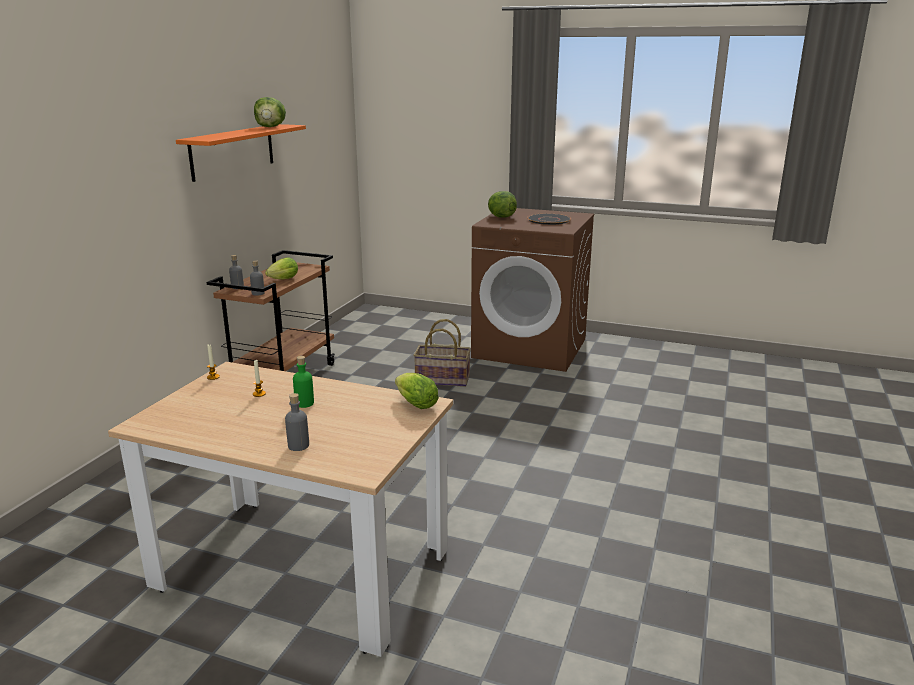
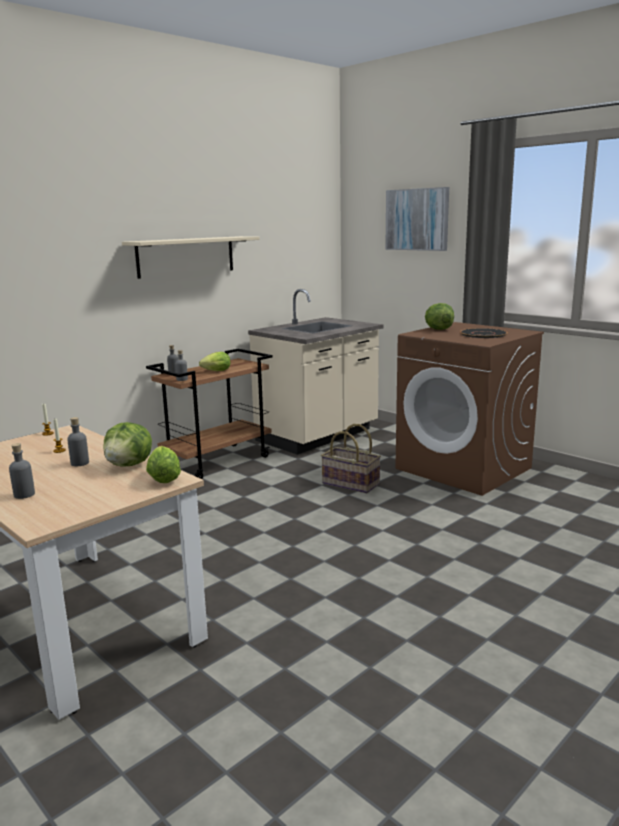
camera: 25 degrees right, 5 degrees down
(233, 151) = (186, 256): orange shelf -> beige shelf
(270, 127) = (224, 237): lettuce -> lettuce (130, 465)
(304, 403) = (80, 463): green bottle -> grey bottle
(366, 334) = (318, 436): none -> beige counter
(450, 102) = (417, 219): none -> picture

